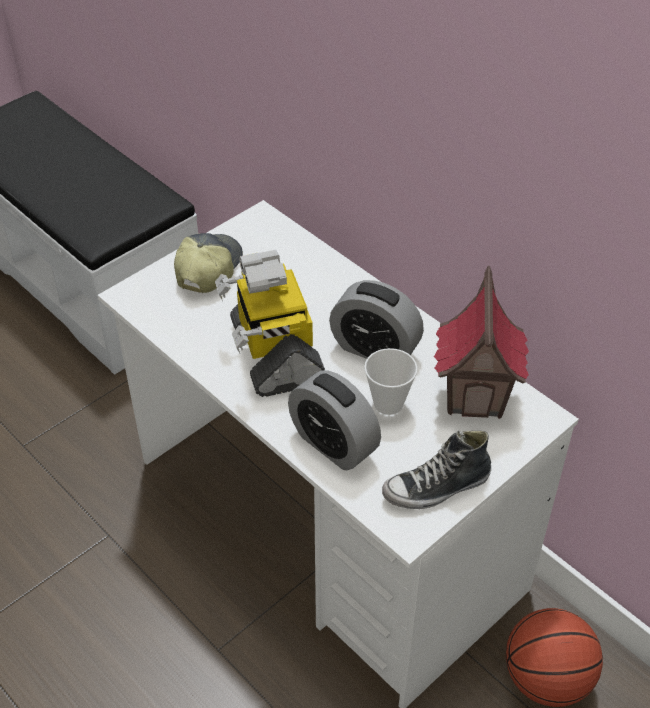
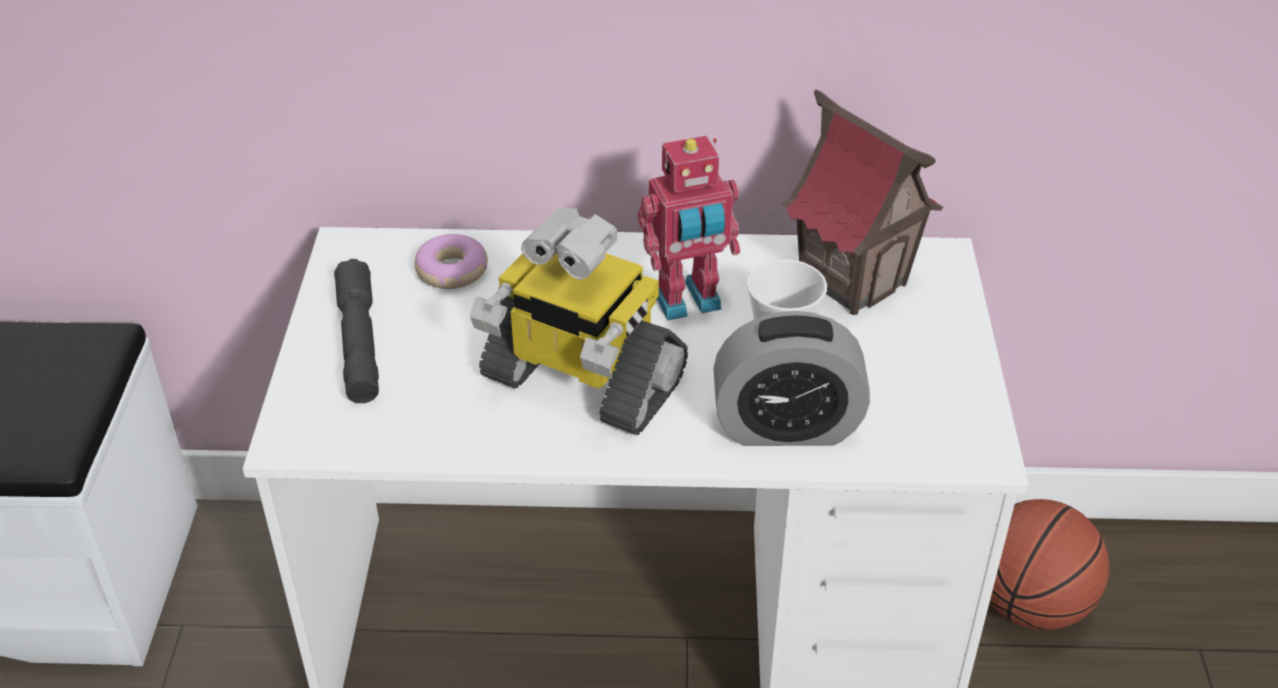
camera: 45 degrees left, 5 degrees down
(207, 269) = (359, 343): cap -> grey flashlight
(290, 259) = (452, 271): none -> donut
(375, 349) = (688, 302): alarm clock -> toy robot
(436, 487) = (946, 392): shoe -> none

